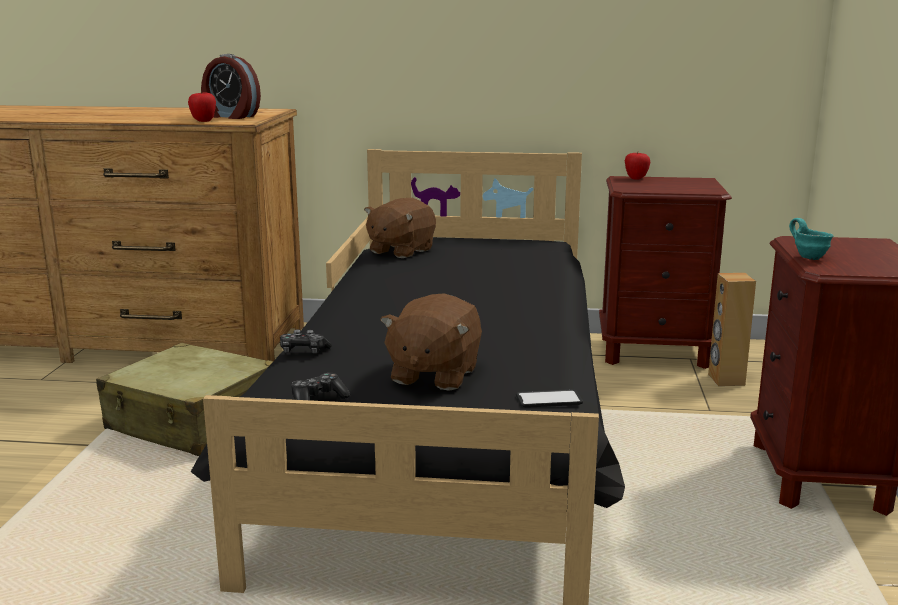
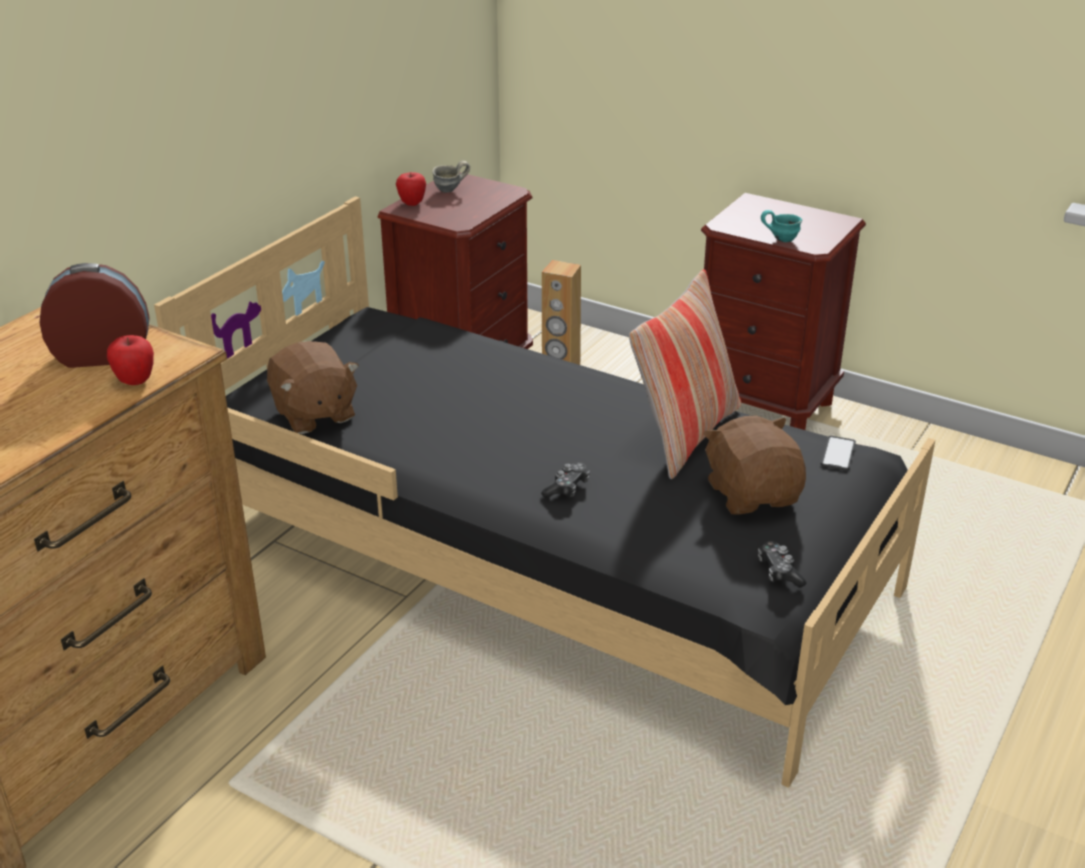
camera: 65 degrees left, 15 degrees up
(194, 422) = (379, 753): beige suitcase -> none
(230, 116) = (103, 354): alarm clock -> alarm clock turned 150 degrees counterclockwise
(303, 351) = (641, 556): game controller -> game controller (567, 488)
(433, 375) = (752, 494): brown plush toy -> brown plush toy turned 150 degrees counterclockwise
(503, 340) = (685, 435): none -> pillow
(676, 181) = (450, 191): none -> grey mug

